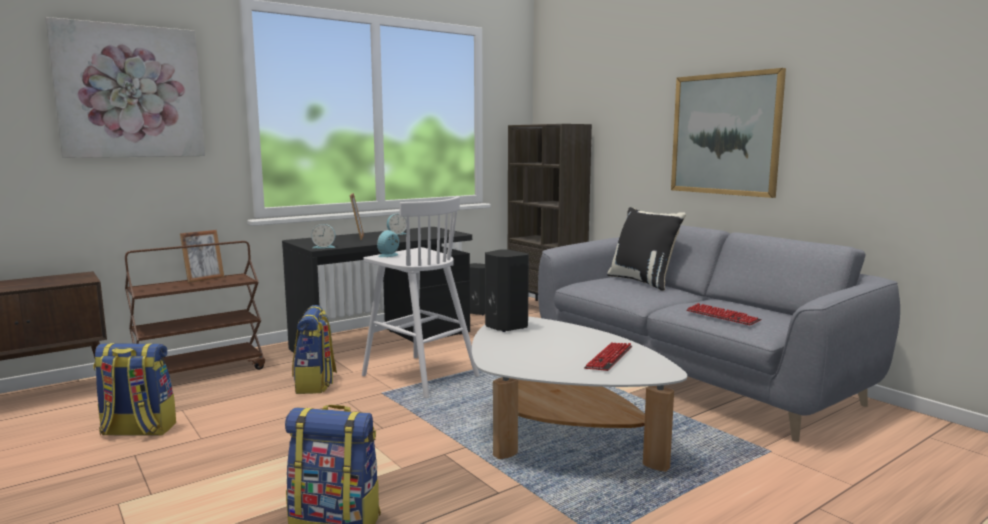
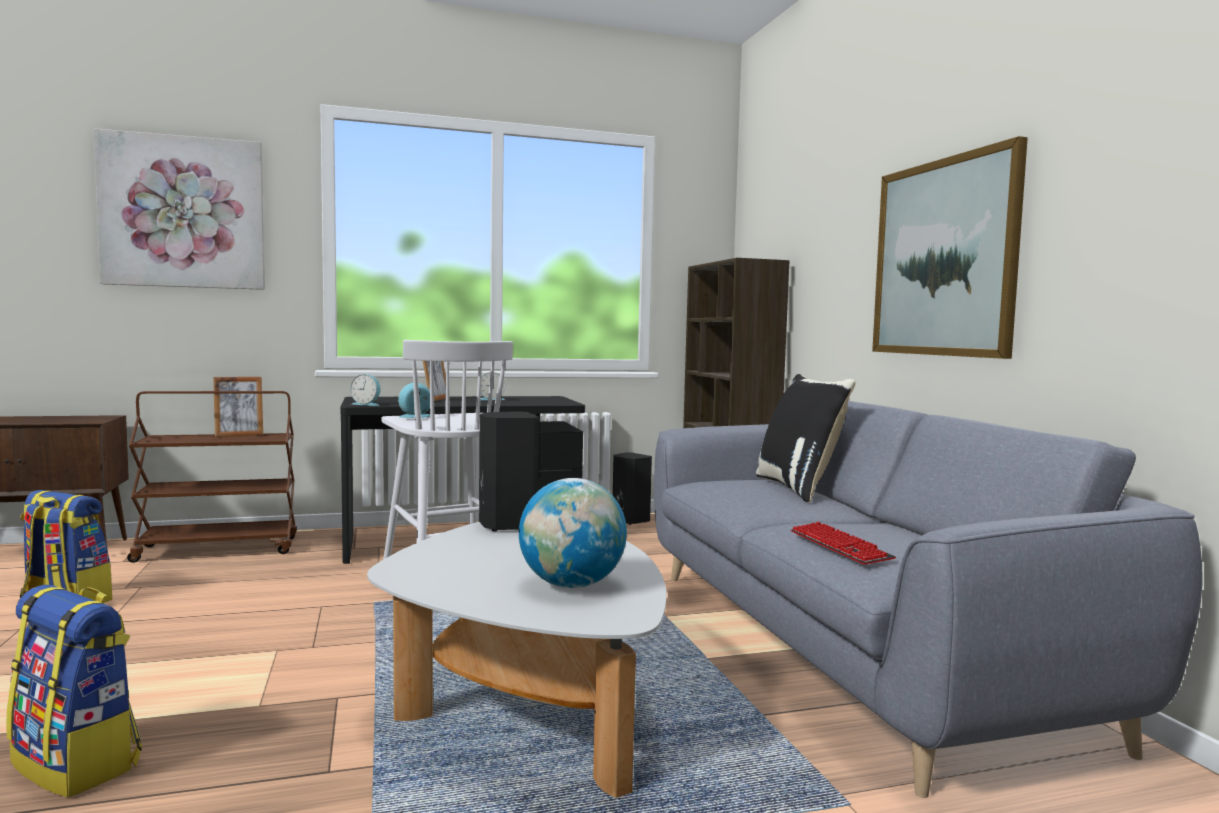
camera: 20 degrees right, 5 degrees down
(315, 384) = (316, 580): backpack -> none
(609, 358) = (572, 585): keyboard -> globe

